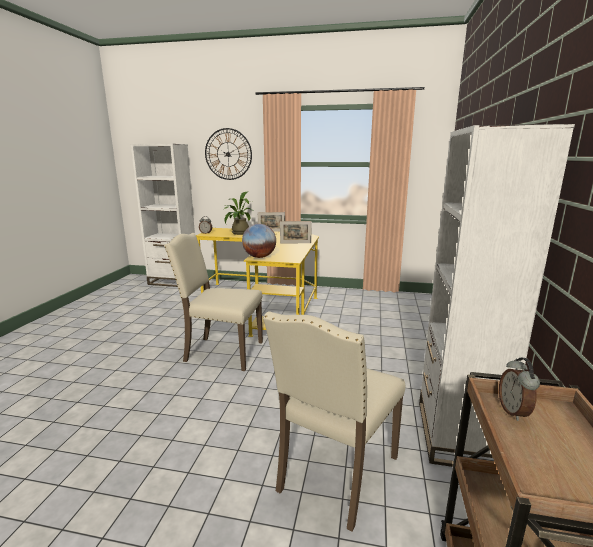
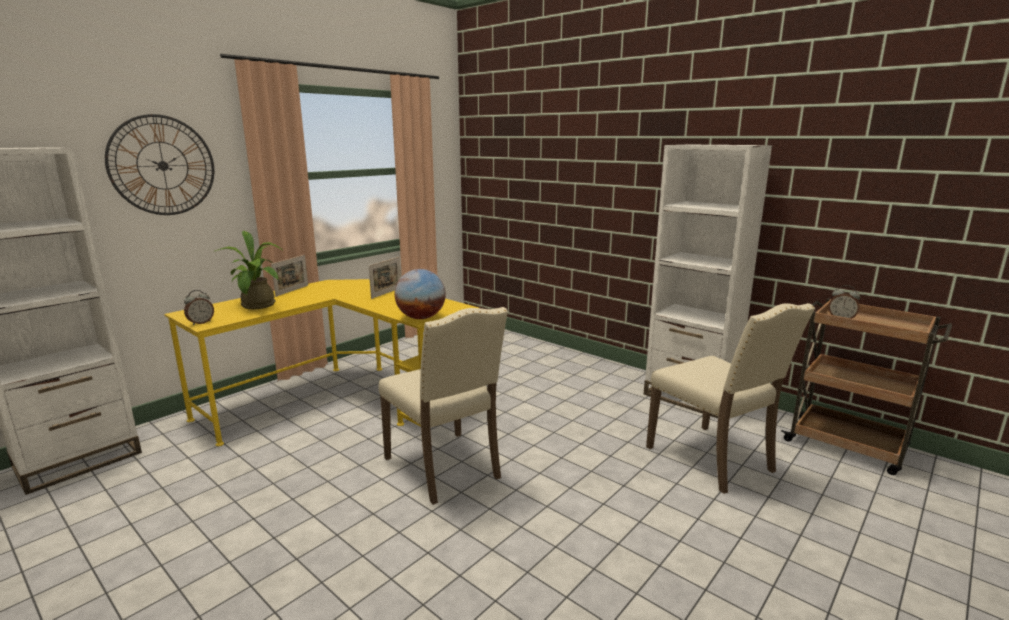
camera: 60 degrees left, 0 degrees up
(222, 352) = (445, 468): beige chair -> beige chair turned 75 degrees counterclockwise

